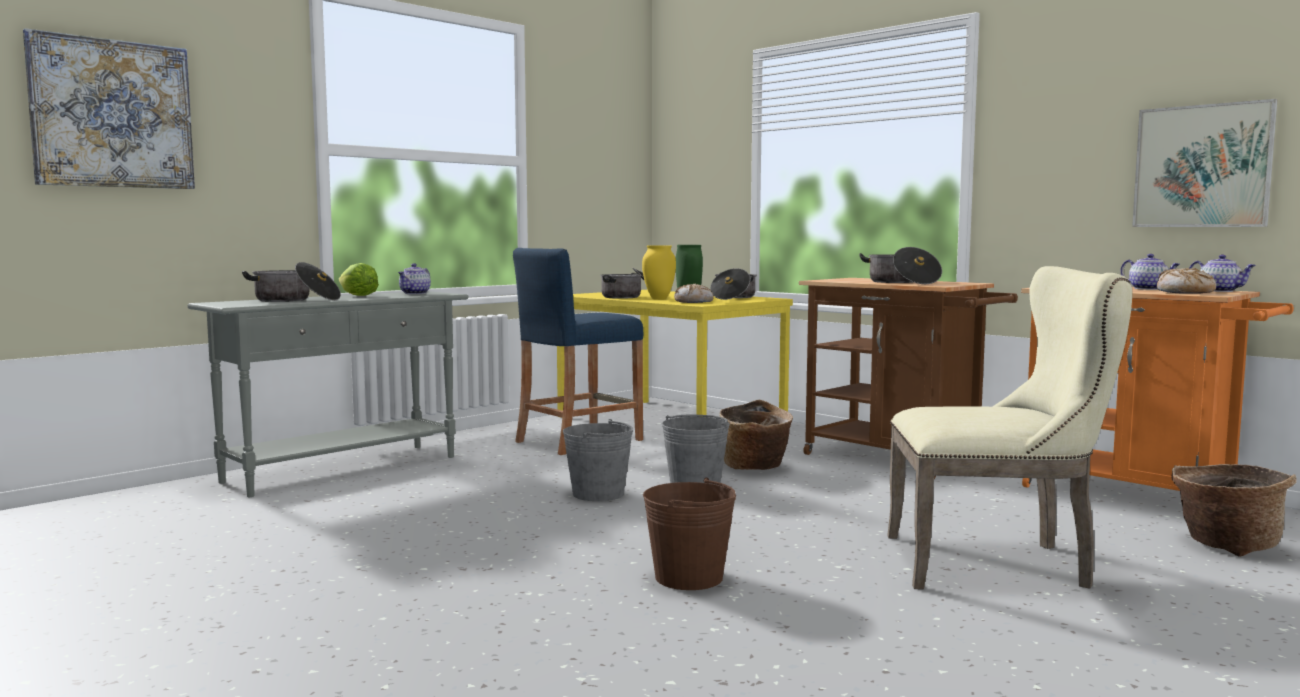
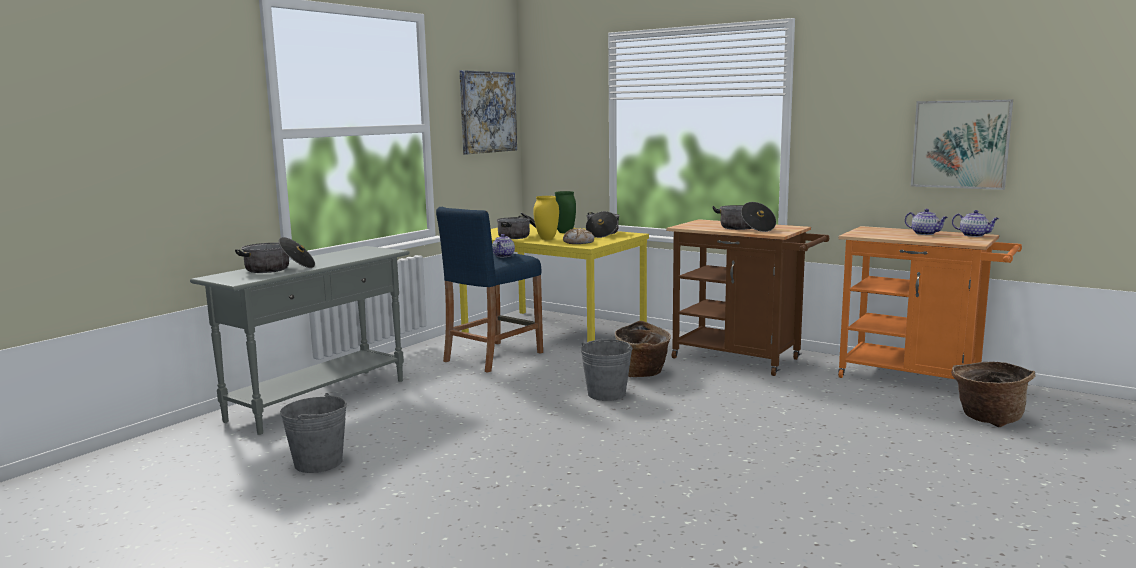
camera: 10 degrees left, 5 degrees up
(112, 114) = (113, 122): picture -> picture (487, 112)
(358, 296) = (322, 259): lettuce -> none
(415, 293) = (364, 252): teapot -> teapot (503, 256)
(598, 494) = (538, 408): grey bucket -> grey bucket (318, 463)
(689, 577) = (647, 480): brown bucket -> none
(999, 563) = (850, 447): beige chair -> none
(1185, 292) = (953, 239): bread -> none

